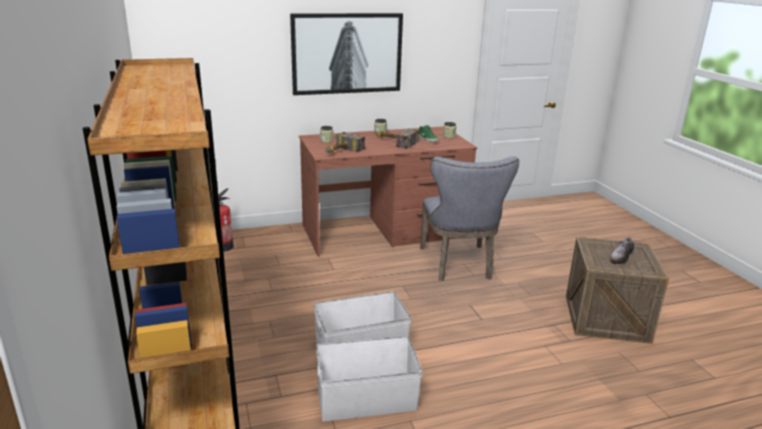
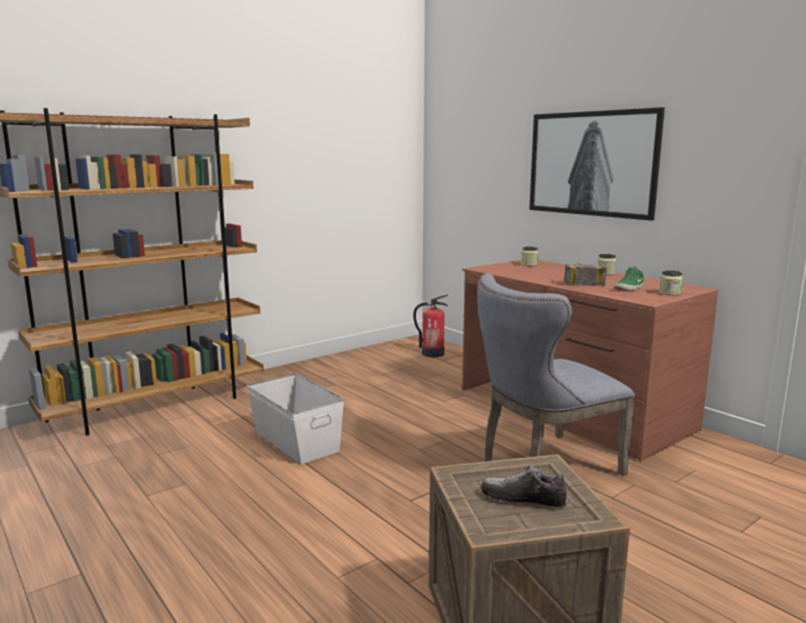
camera: 70 degrees right, 10 degrees down
(340, 152) = (501, 271): hammer -> none
(366, 400) = (213, 457): white storage box -> none

